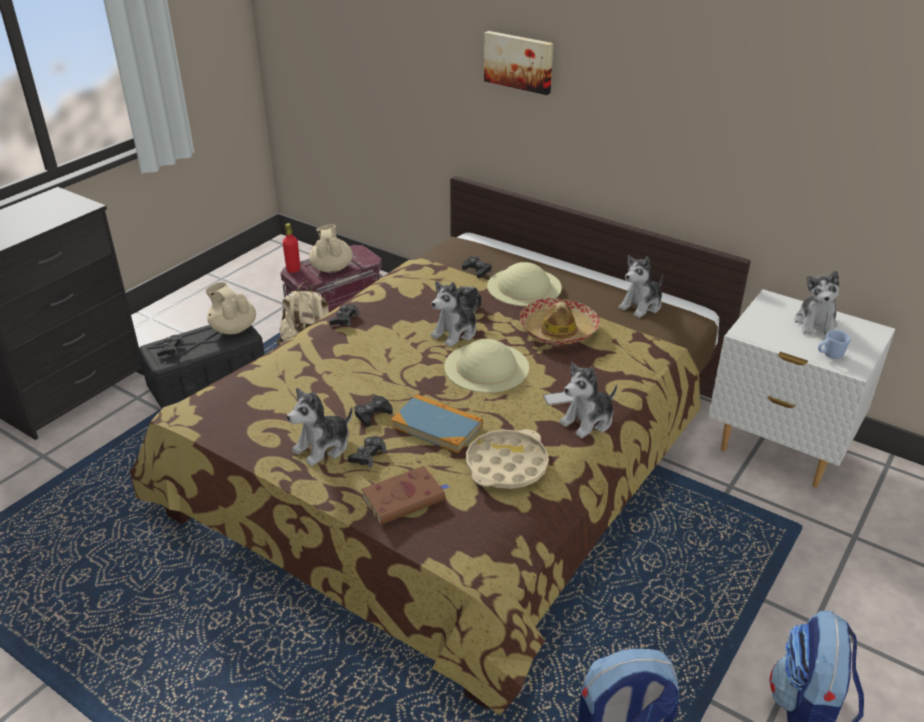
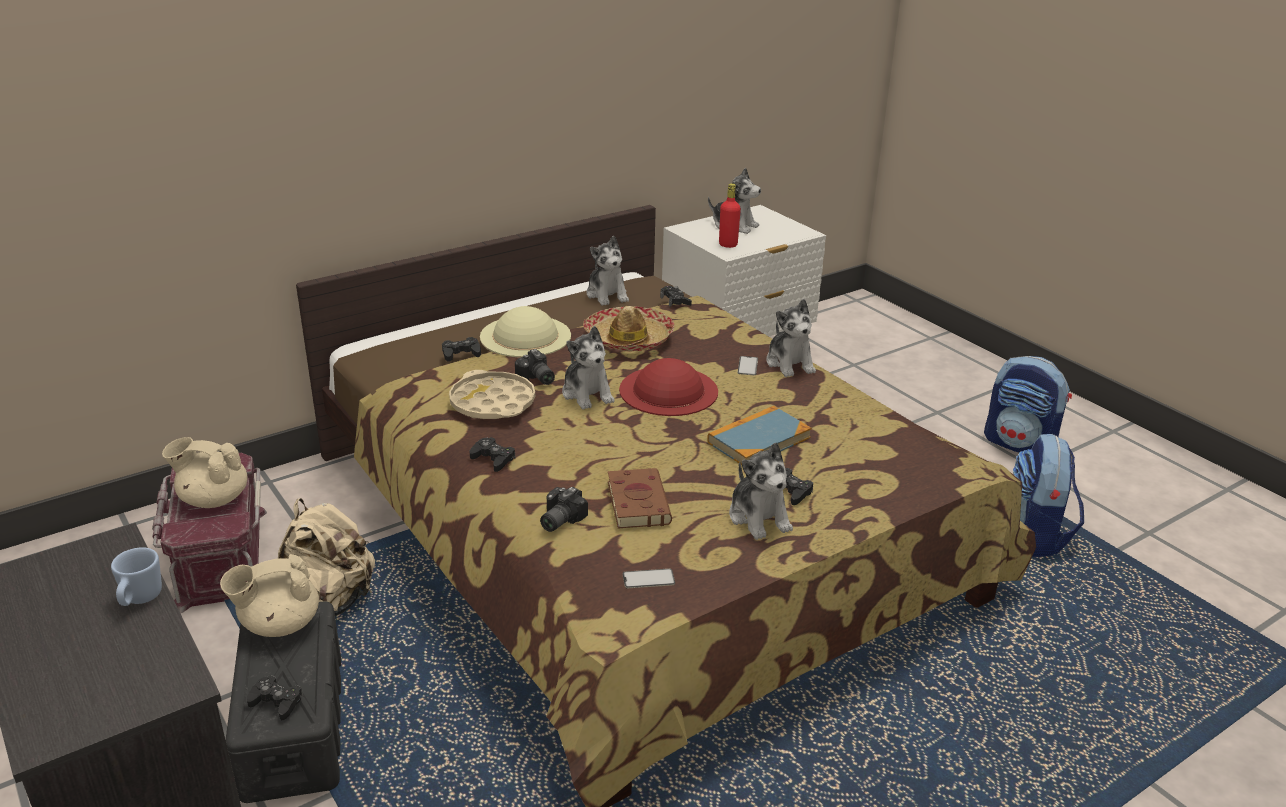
camera: 70 degrees left, 5 degrees down
(229, 412) = (648, 579): none -> phone
(283, 362) = (558, 520): none -> camera
(293, 269) = (180, 532): red bottle -> red bottle (728, 244)
(372, 414) = (715, 474): black game controller -> black game controller (675, 301)
(405, 498) = (870, 481): brown book -> brown book (637, 501)
(486, 367) = (668, 390): beige hat -> red hat
(506, 465) = (840, 417): beige tray -> beige tray (492, 403)
(519, 61) = (364, 93): picture -> none
(829, 355) = (783, 235): blue mug -> blue mug (139, 600)

